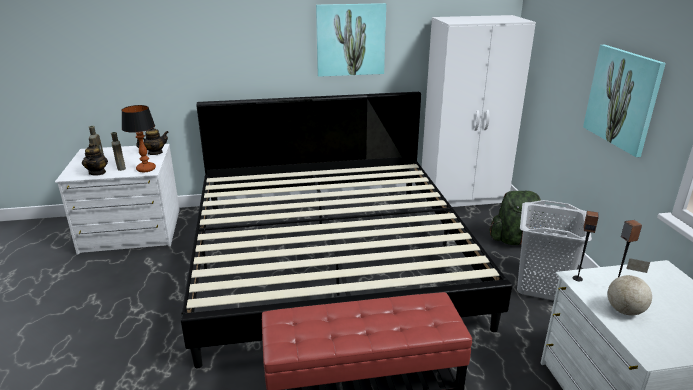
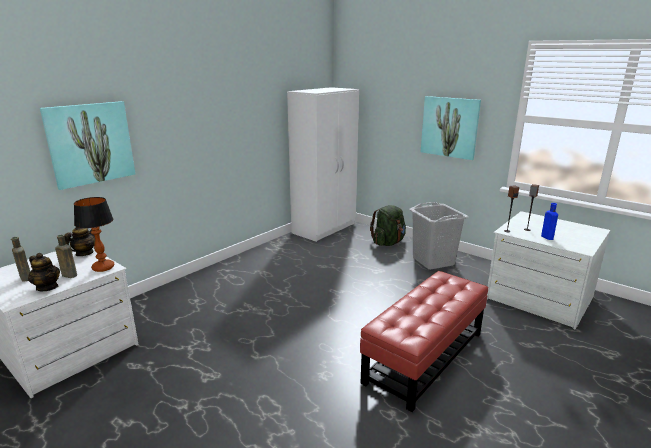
camera: 40 degrees left, 5 degrees down
(329, 258) = (293, 296): bed -> none
(350, 40) = (235, 114): picture -> picture (90, 143)
(625, 311) = (546, 237): globe -> blue bottle

